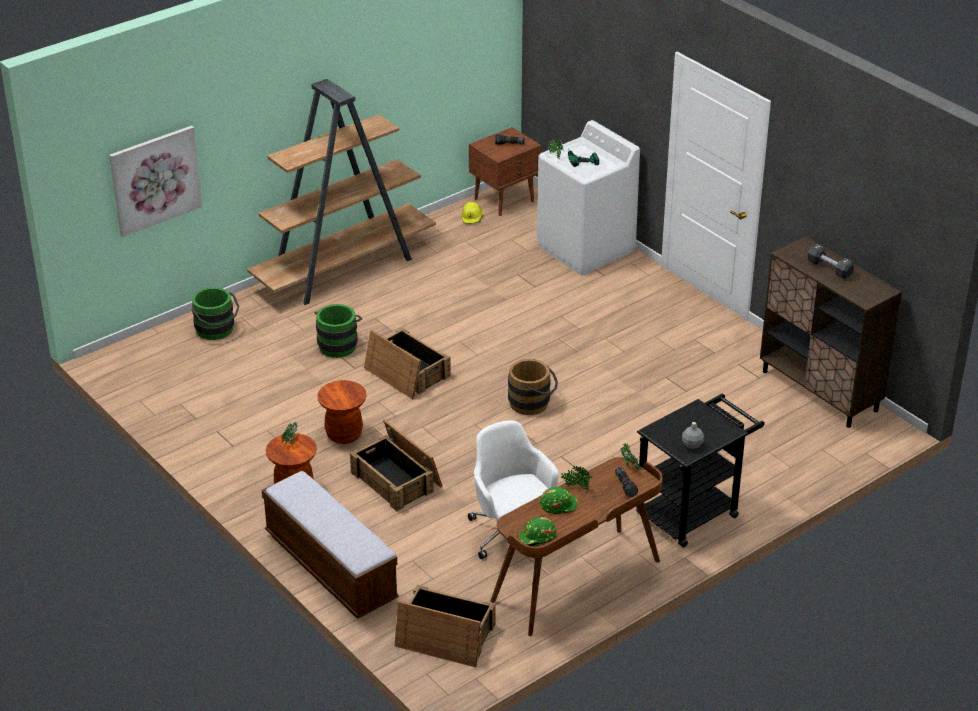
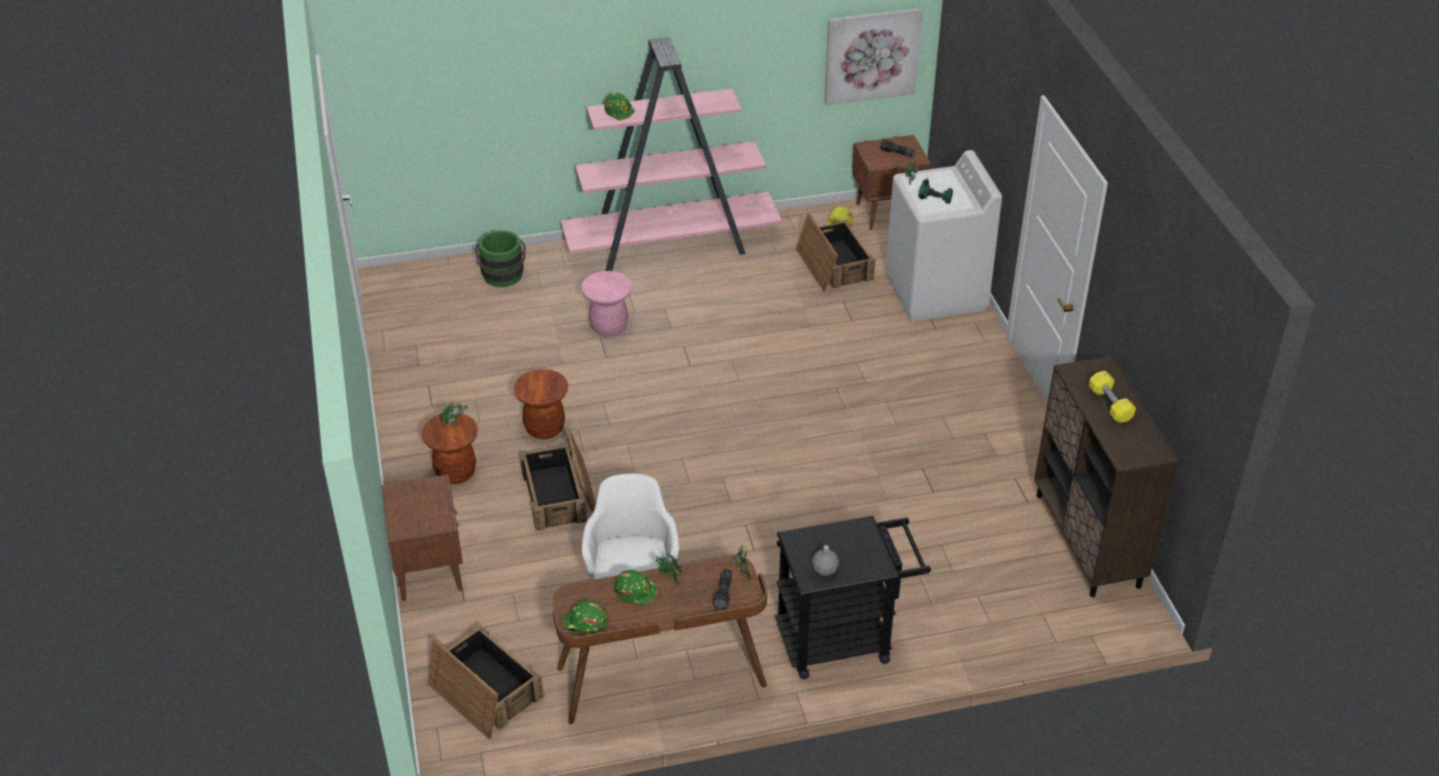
camera: 25 degrees right, 5 degrees up
(155, 180) = (454, 106): picture -> picture (872, 55)
(299, 153) = (620, 111): none -> green hard hat
(330, 567) = (429, 571): bench -> brown nightstand
(339, 344) = (608, 326): green bucket -> pink stool
(344, 268) = (672, 245): brown bookcase -> pink bookcase
(406, 372) = (653, 378): crate -> crate (833, 264)
(533, 403) = (758, 453): brown bucket -> none
(829, 268) = (1110, 405): black dumbbell -> yellow dumbbell

